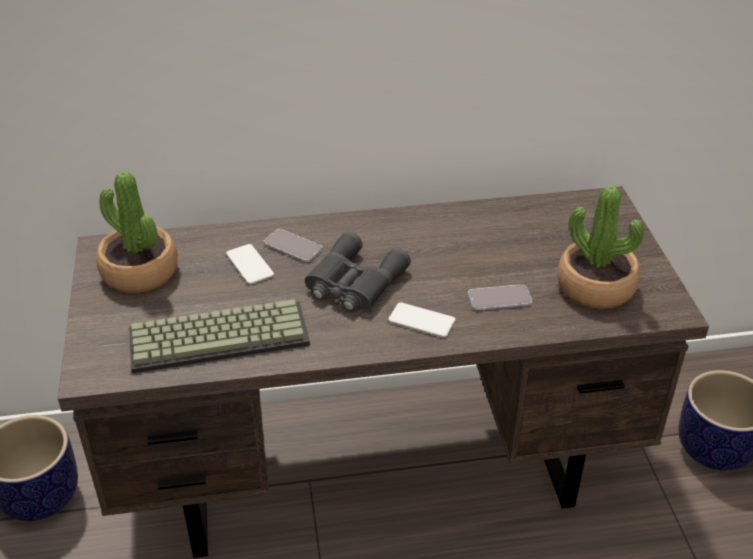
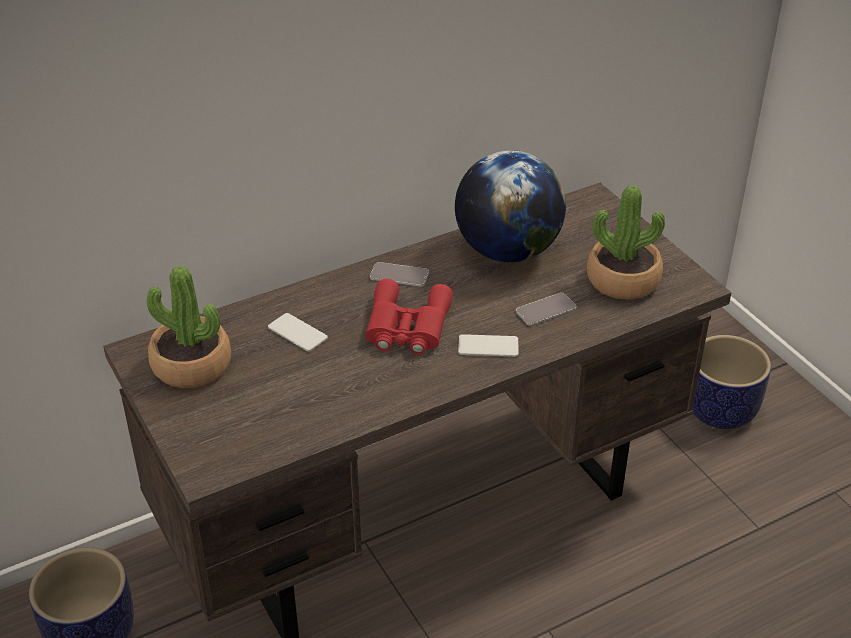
camera: 20 degrees left, 0 degrees up
(220, 335) = (310, 405): keyboard -> none
(293, 246) = (329, 306): phone -> phone (399, 275)
(353, 283) = (406, 327): grey binoculars -> red binoculars
(492, 232) = (507, 251): none -> globe

